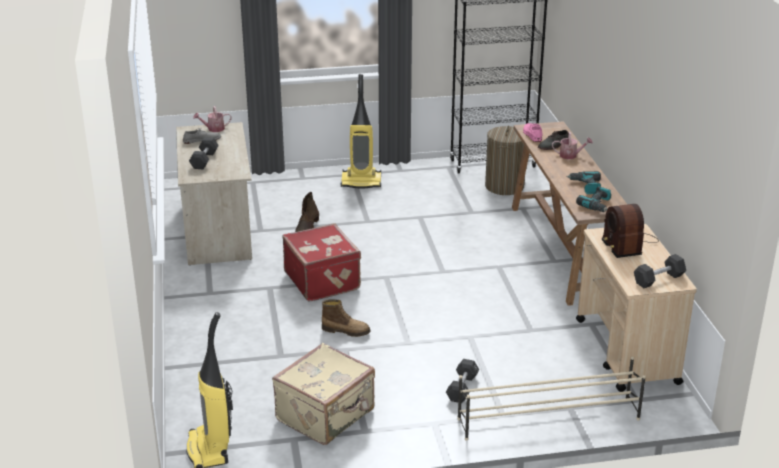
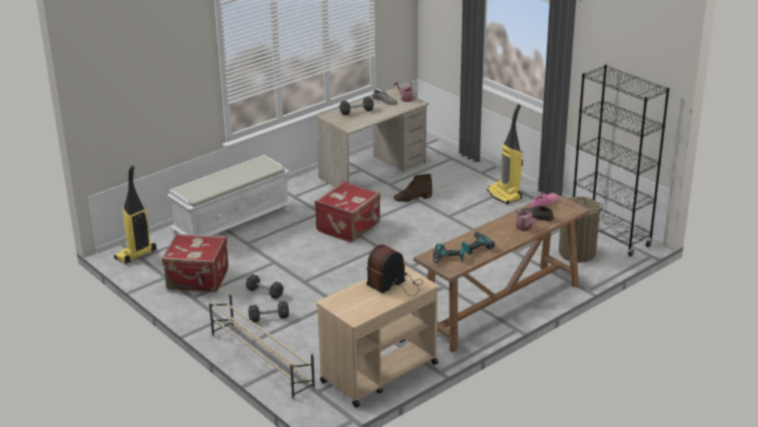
camera: 60 degrees right, 0 degrees up
(216, 351) = (232, 222): none -> white bench
(327, 415) = (198, 280): beige suitcase -> red suitcase
(346, 331) = (296, 255): boot -> none
(658, 279) = (352, 309): black dumbbell -> black dumbbell (265, 292)

